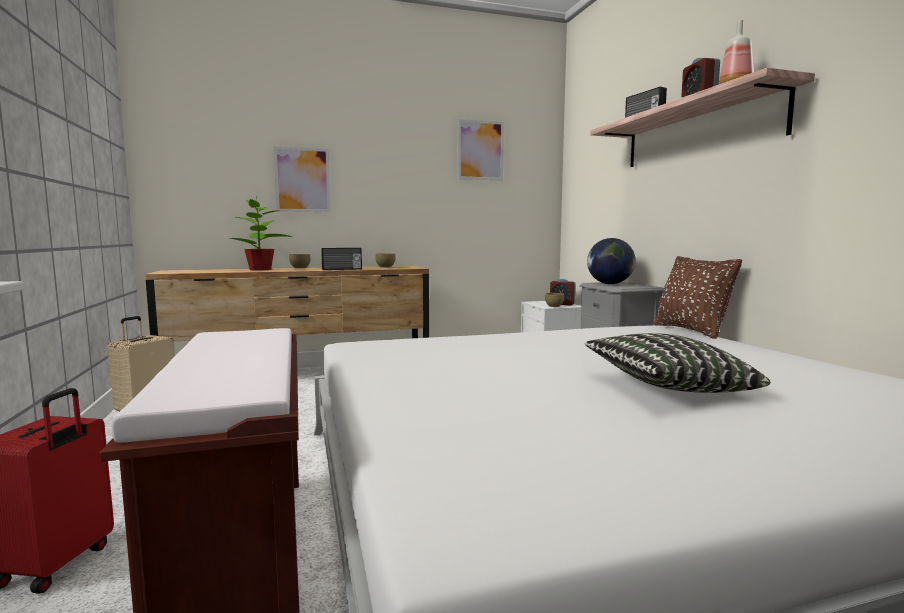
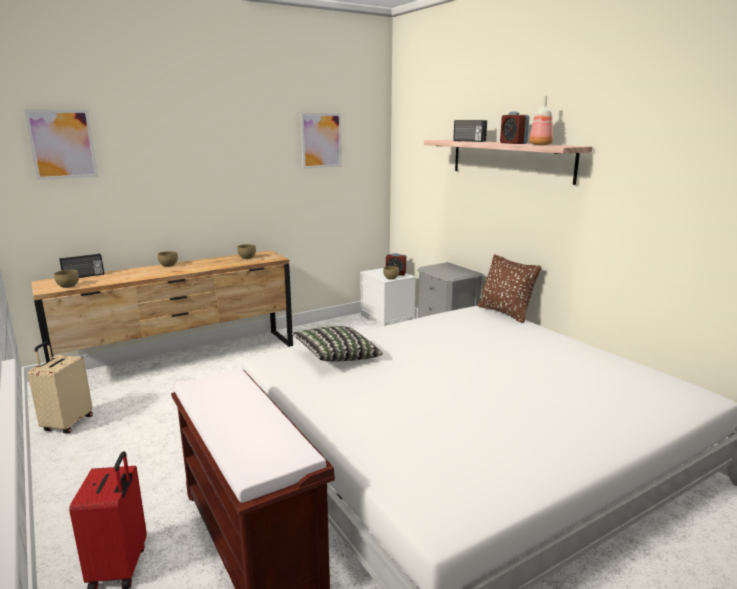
camera: 15 degrees left, 10 degrees up
(186, 272) = (68, 286): none -> brown bowl
(260, 269) = (135, 274): potted plant -> none
(302, 180) = (161, 181): picture -> picture (62, 144)
(342, 269) = (213, 268): radio -> radio (83, 276)
(610, 284) = (441, 269): globe -> none
(667, 388) = (506, 389): pillow -> pillow (336, 357)

